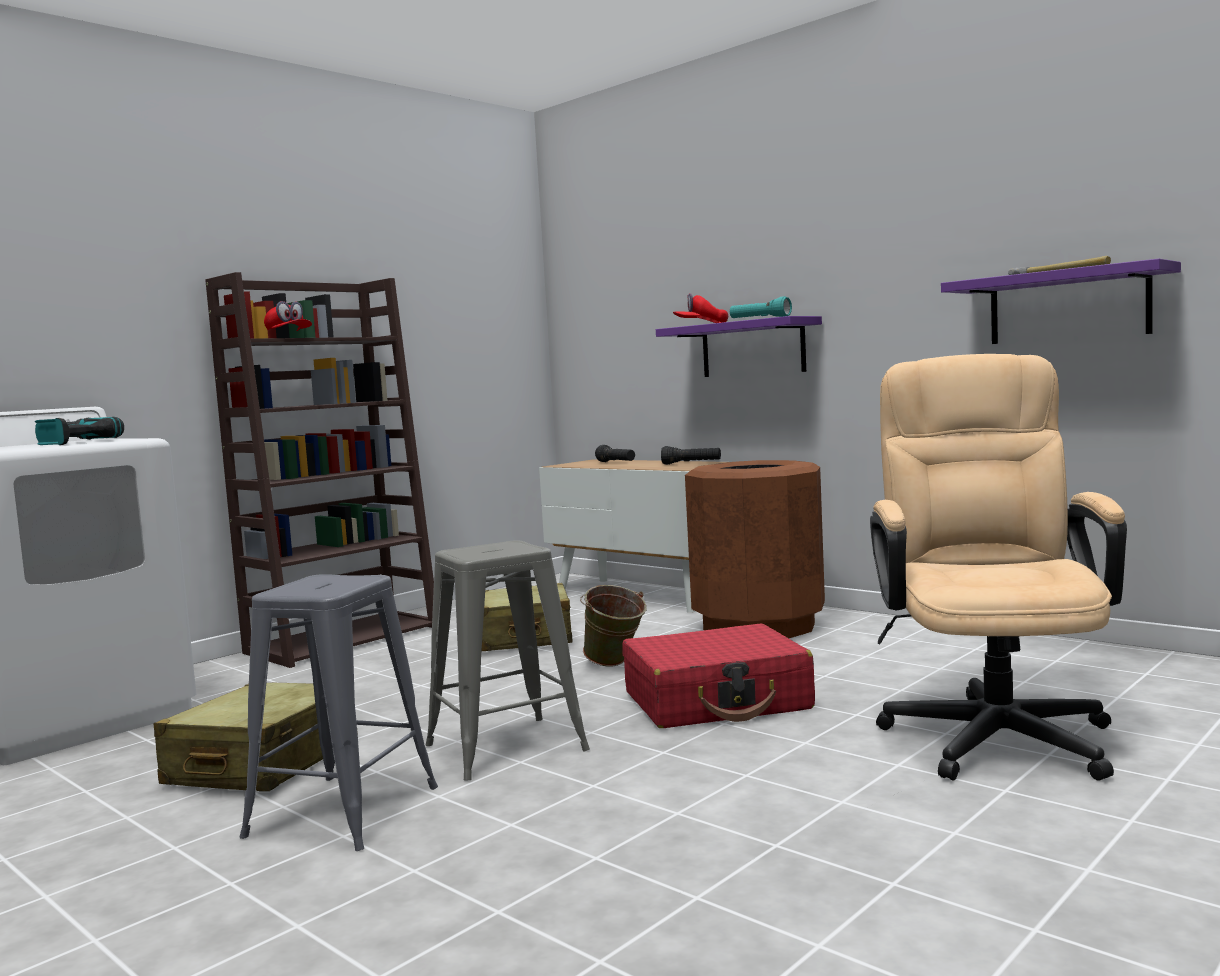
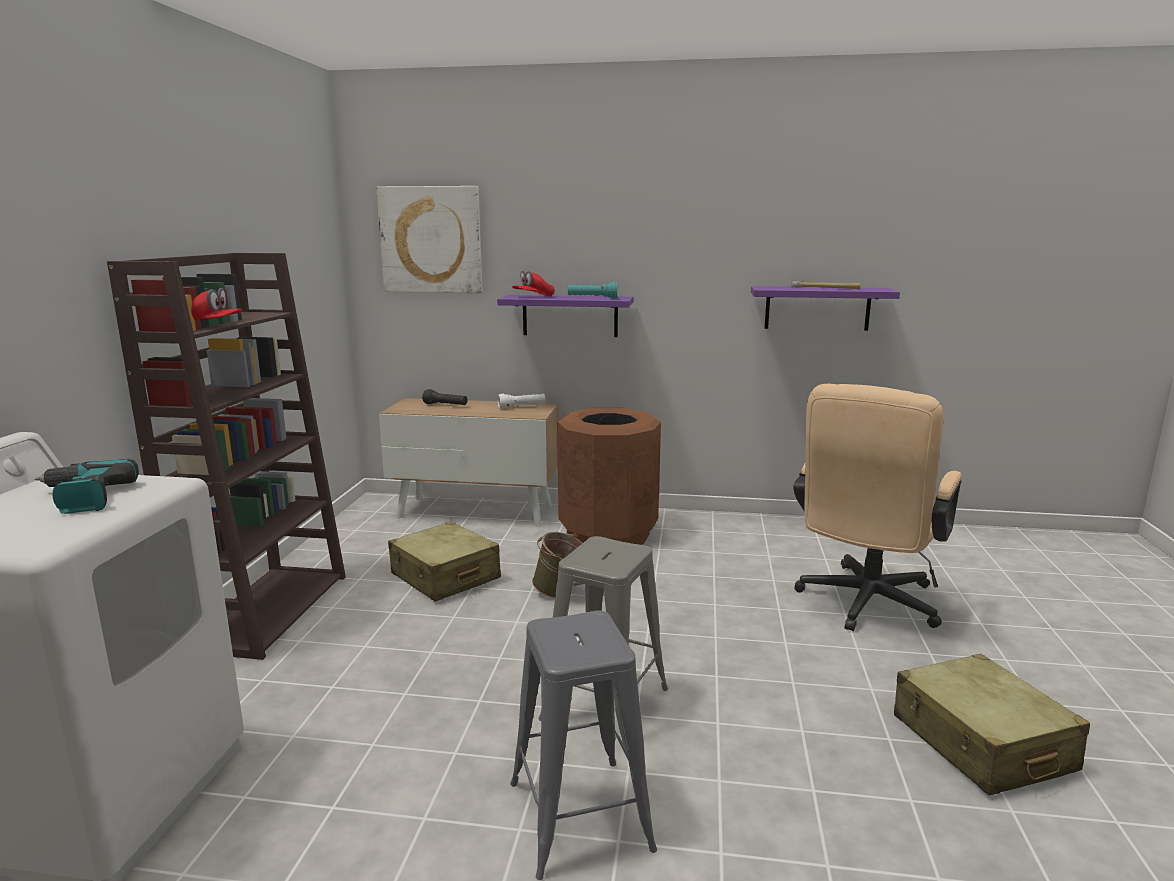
camera: 35 degrees left, 10 degrees up
(262, 764) = (423, 787): beige suitcase -> beige suitcase (981, 743)
(616, 274) = (431, 240): none -> picture
(691, 463) = (522, 407): black flashlight -> white flashlight
(717, 701) = (683, 616): red suitcase -> none
(994, 730) = (864, 605): beige office chair -> beige office chair turned 120 degrees counterclockwise

